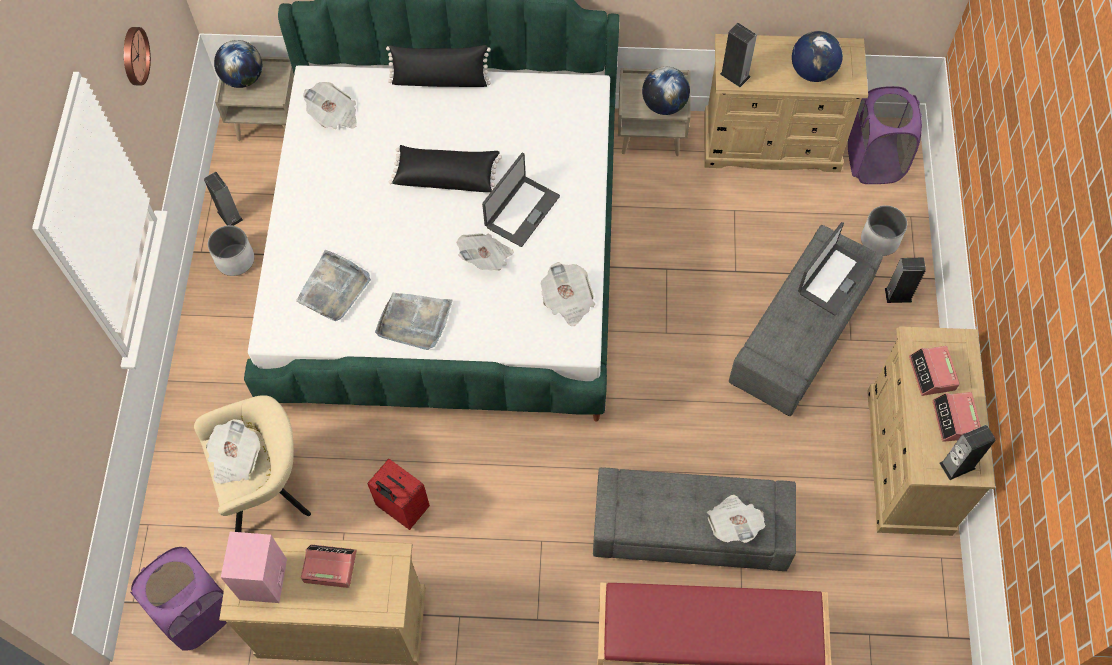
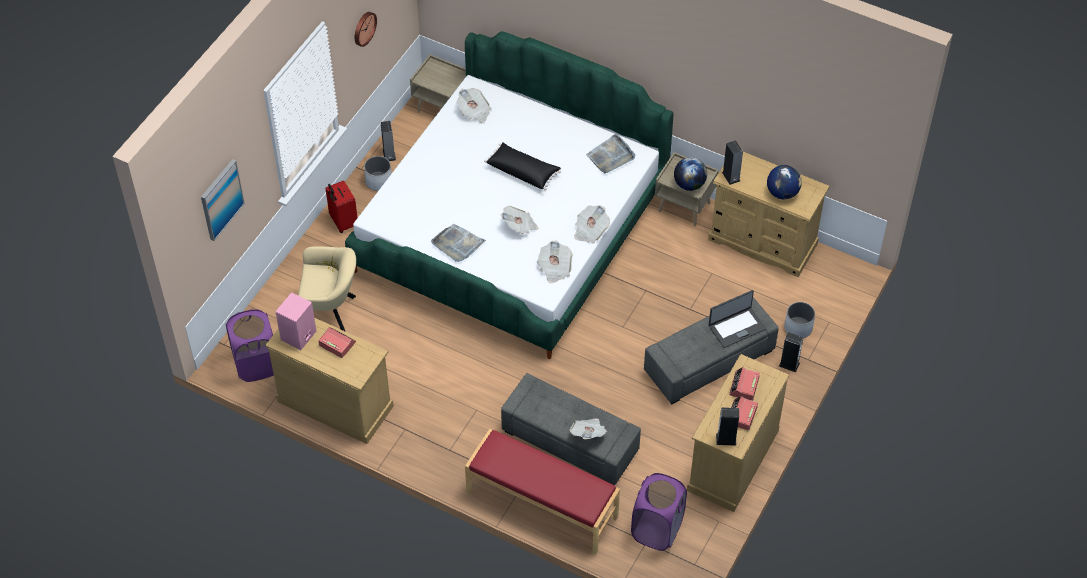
camera: 25 degrees right, 10 degrees down
(43, 431) = (221, 199): none -> picture
(235, 459) = (317, 280): newspaper -> newspaper (590, 231)
(243, 78) = (434, 72): globe -> none
(334, 288) = (421, 208): grey tray -> grey tray (611, 156)
(402, 509) = (403, 359): red suitcase -> red suitcase (343, 222)
(440, 80) = (550, 115): black pillow -> none
(521, 211) = (556, 208): laptop -> none
(874, 162) = (825, 280): purple laundry basket -> purple laundry basket (657, 529)

